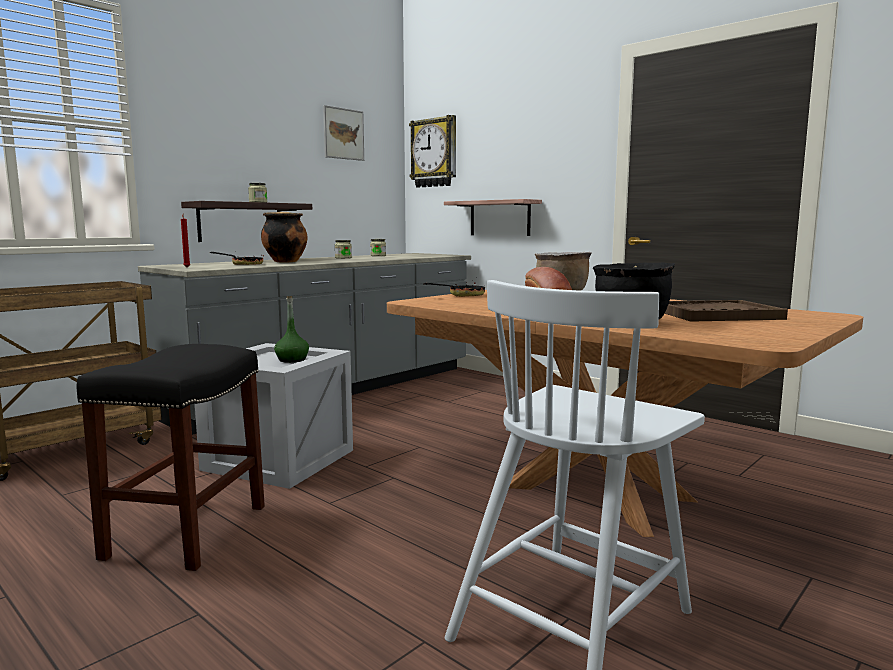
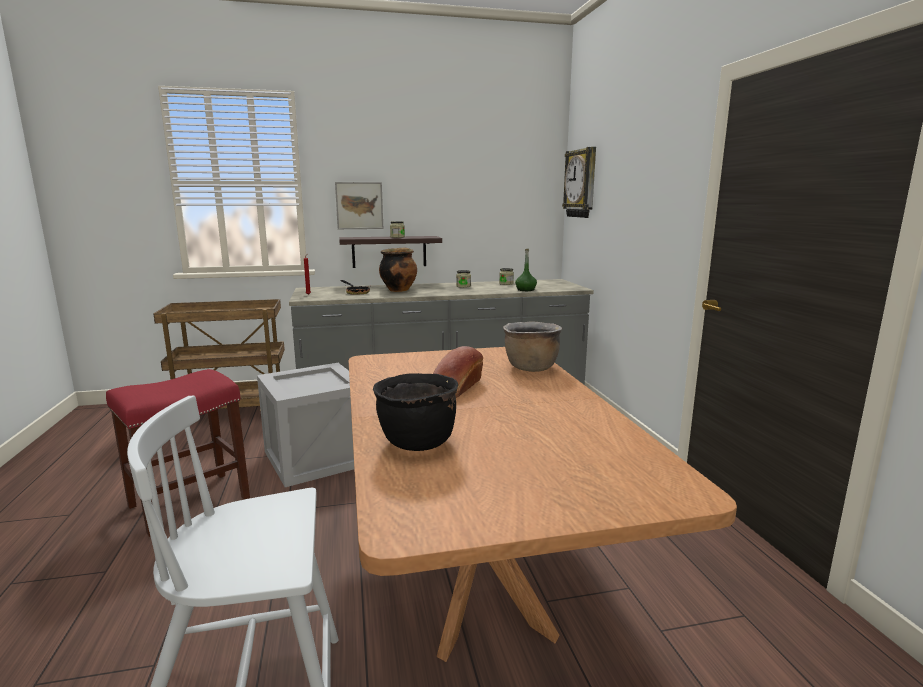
camera: 35 degrees right, 5 degrees up
(187, 530) = (191, 501): black stool -> red stool
(292, 360) = (322, 384): green bottle -> green bottle (525, 290)
(343, 134) = (494, 170): picture -> picture (359, 205)
(462, 295) = (434, 356): frying pan -> none
(499, 218) = (617, 256): shelf -> none
(717, 314) = (547, 451): brown tray -> none

